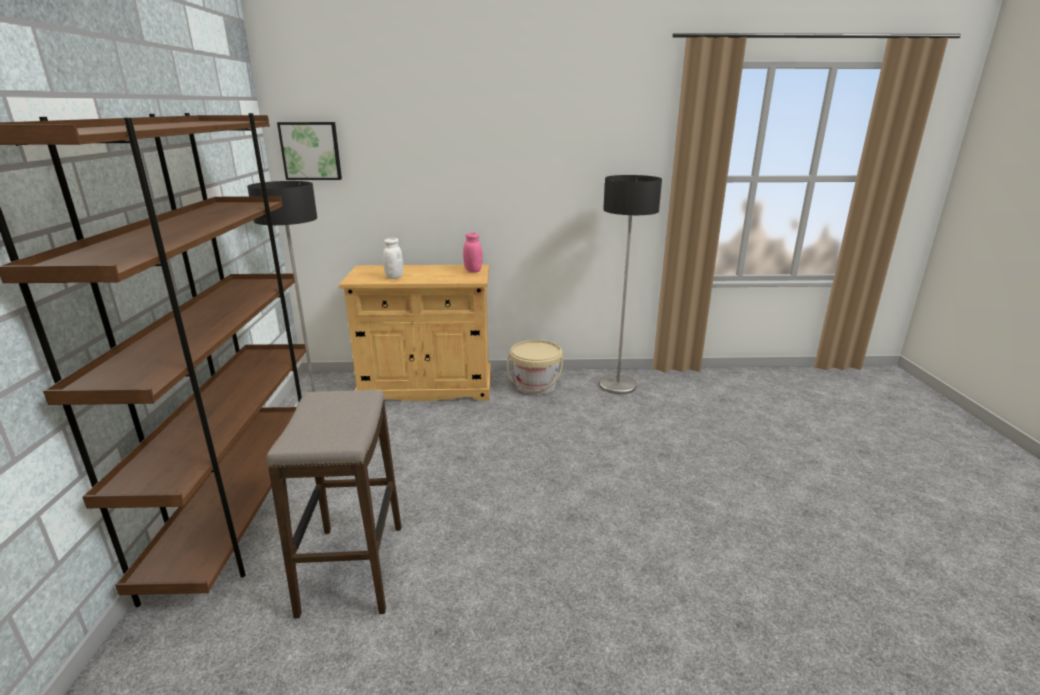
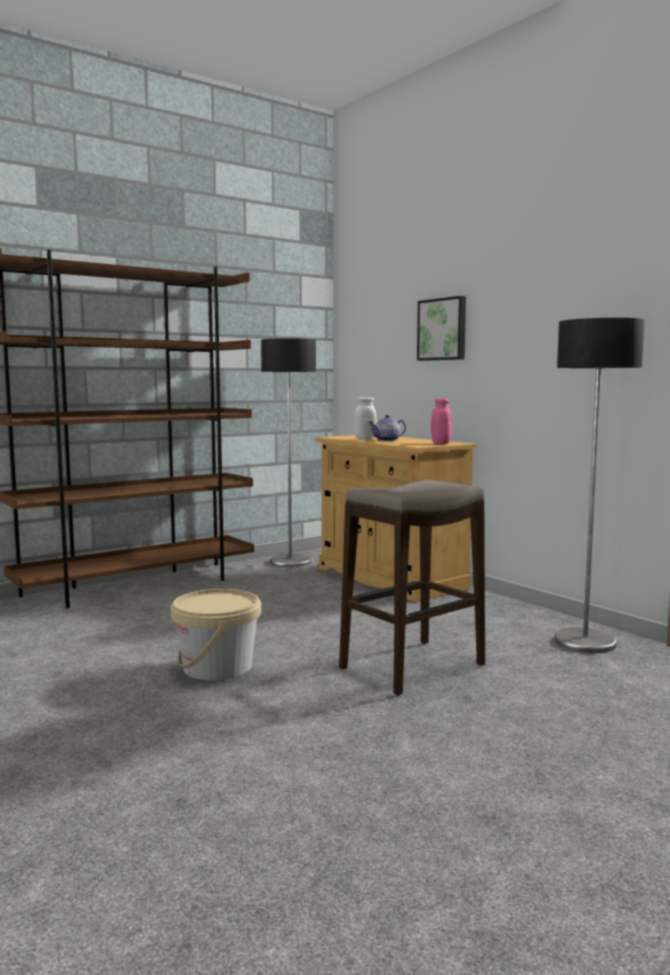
camera: 55 degrees right, 15 degrees down
(311, 151) = (357, 320): picture -> picture (443, 329)
(352, 569) = (102, 630): stool -> stool (411, 667)
(420, 275) = (387, 440): none -> teapot
(535, 386) = (487, 610): beige bucket -> beige bucket (217, 667)

